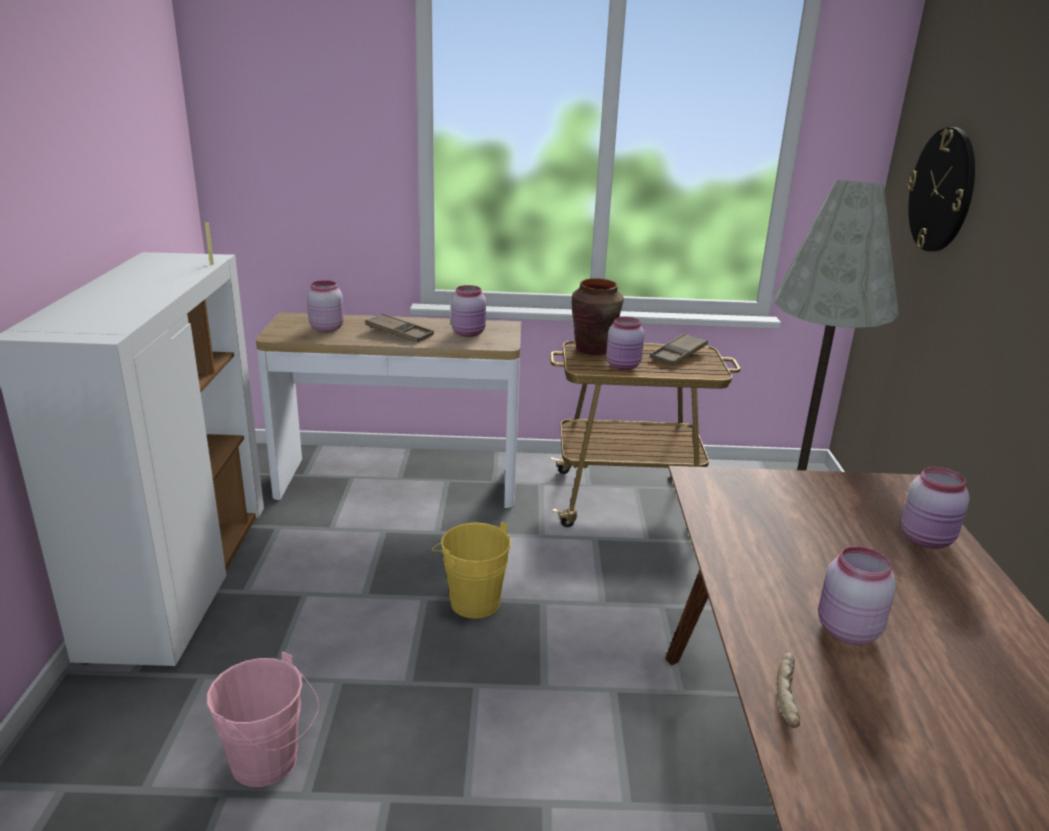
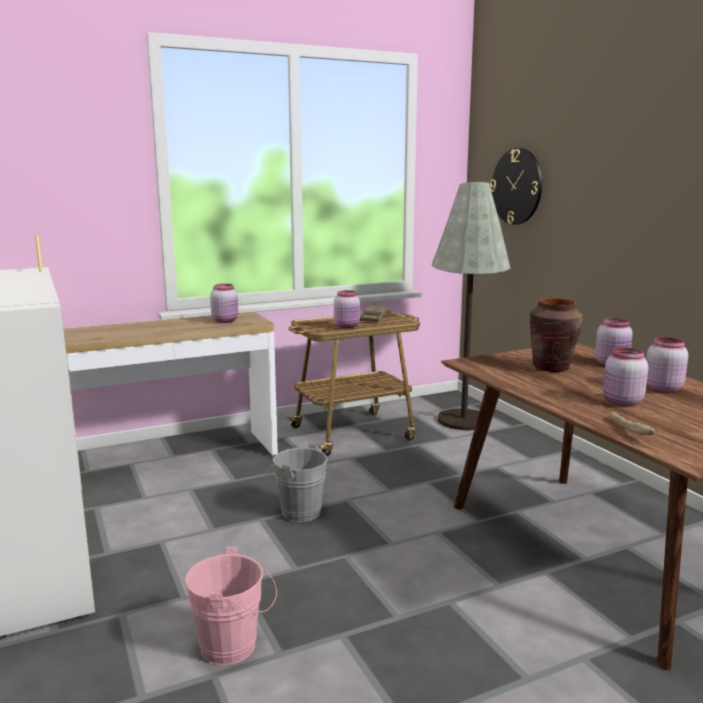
camera: 25 degrees left, 10 degrees down
(326, 328) = (108, 332): pink jar -> pink jar (661, 388)
(399, 333) = (172, 327): brown tray -> none
(471, 600) = (297, 511): yellow bucket -> grey bucket
(593, 349) = (316, 321): brown vase -> brown vase (551, 367)

